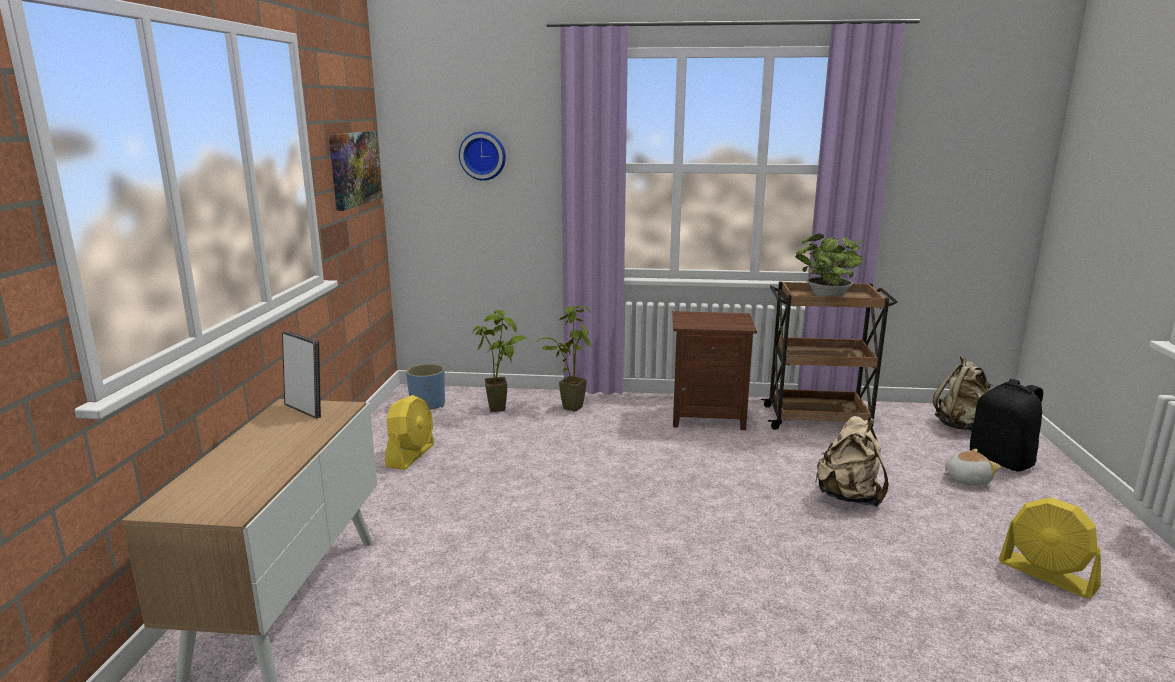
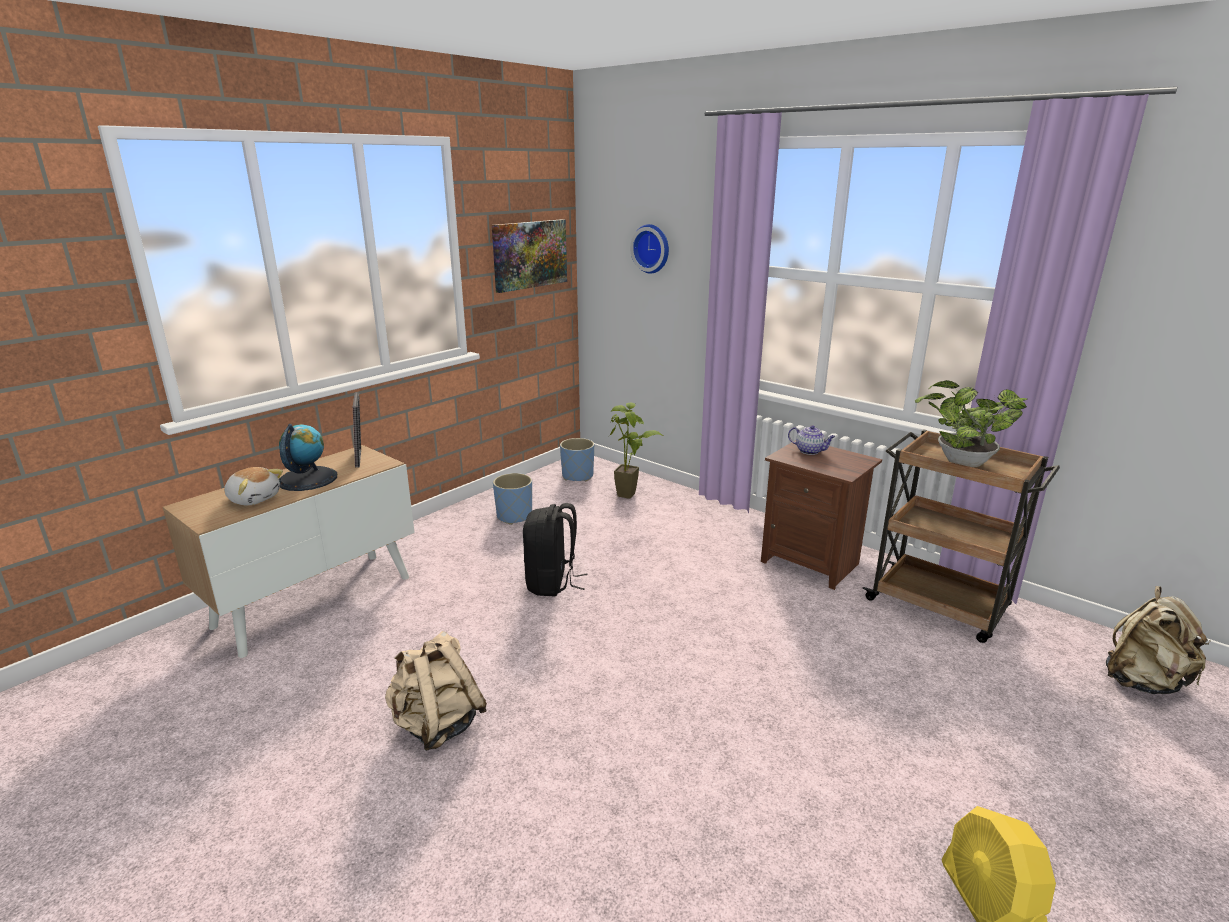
camera: 35 degrees right, 5 degrees up
(277, 442) = (307, 479): none -> globe
(411, 455) = (514, 516): yellow fan -> blue planter
(567, 406) = (689, 510): potted plant -> none
(696, 317) = (810, 451): none -> teapot
(849, 497) = (853, 705): beige backpack -> beige backpack (437, 725)
(966, 479) = (1044, 749): plush toy -> plush toy (254, 498)
(1002, 460) = (1142, 748): black backpack -> black backpack (552, 583)

